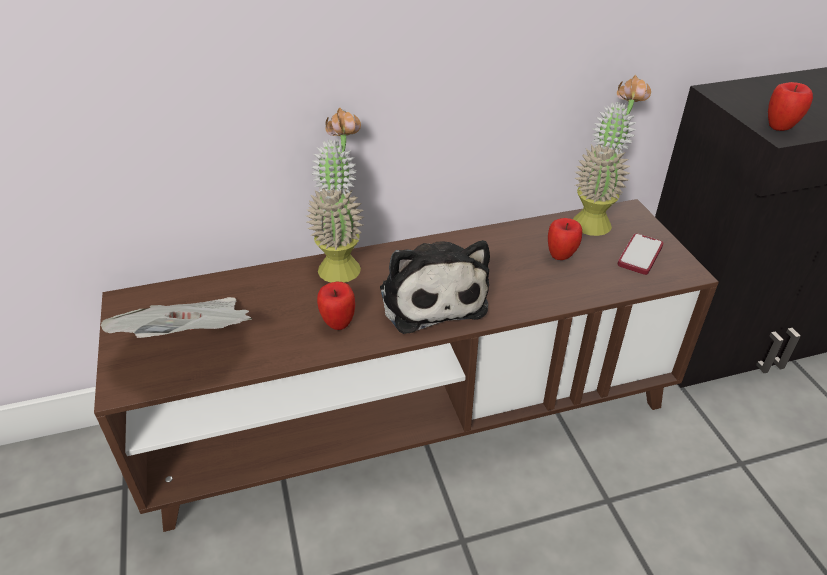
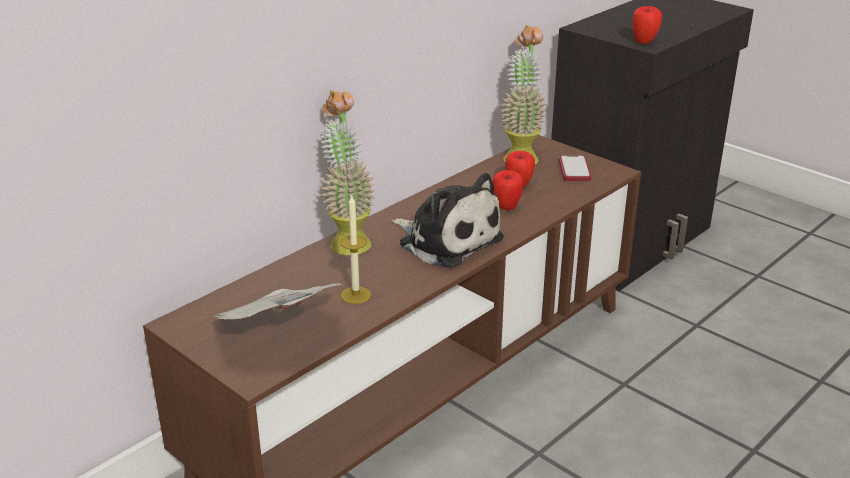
camera: 30 degrees left, 10 degrees down
(290, 330) = (355, 295): none -> candle
(338, 323) = (391, 279): apple -> apple (506, 207)

